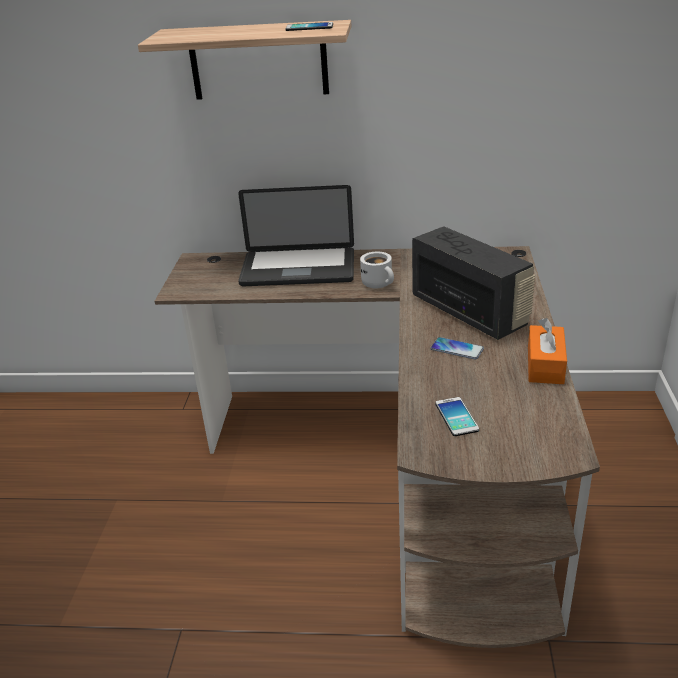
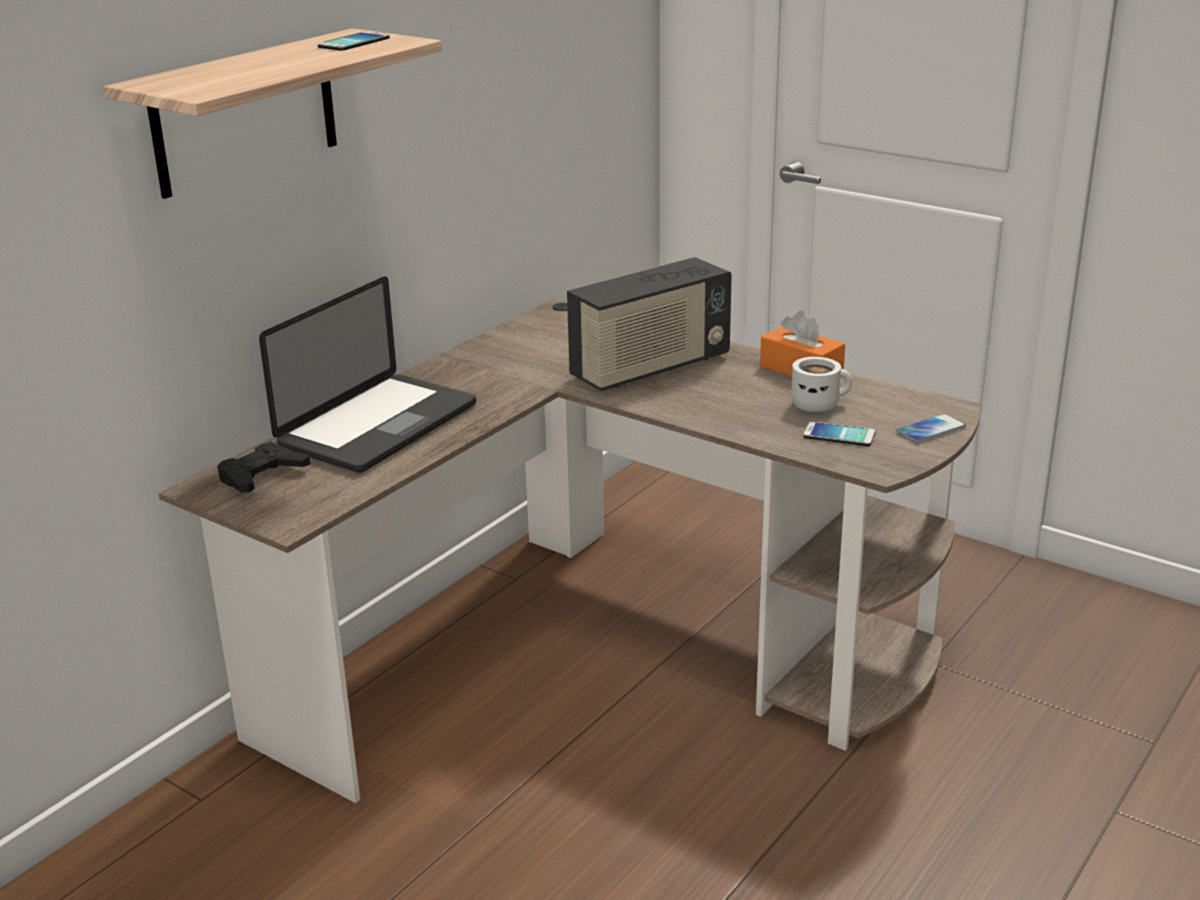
camera: 60 degrees left, 5 degrees down
(215, 266) = (262, 475): none -> black game controller
(379, 284) = (507, 391): white mug -> white mug (818, 404)
(457, 349) = (716, 397): phone -> phone (931, 430)
(469, 312) = (650, 368): radio -> radio turned 150 degrees clockwise

